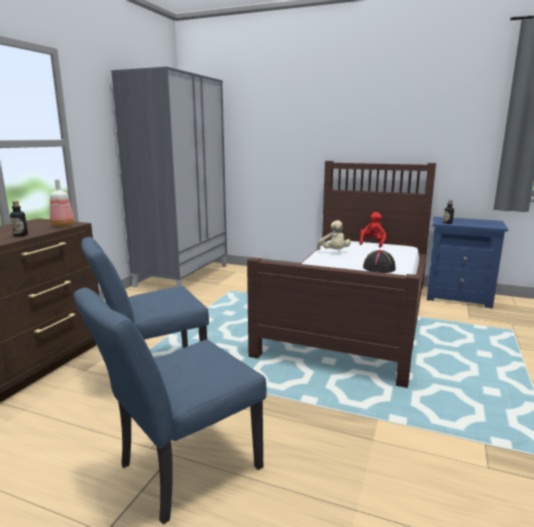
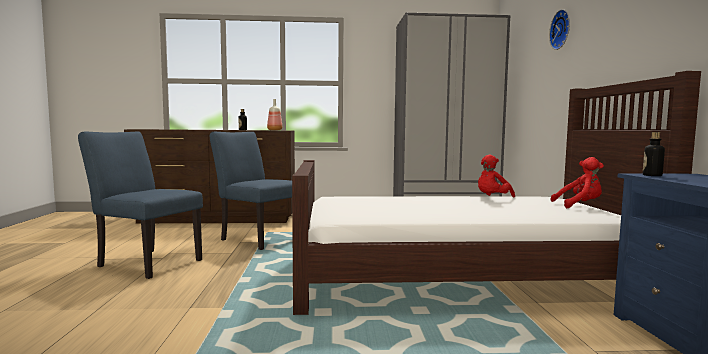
camera: 65 degrees right, 10 degrees down
(297, 110) = (562, 29): none -> wall clock
(334, 252) = (492, 199): beige plush toy -> red plush toy
(379, 268) = (459, 211): black hat -> none

